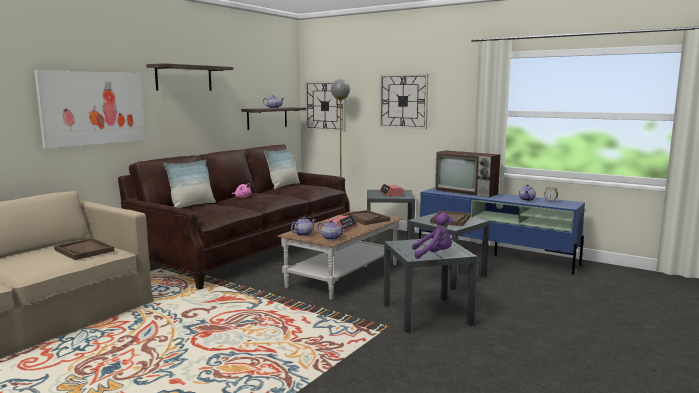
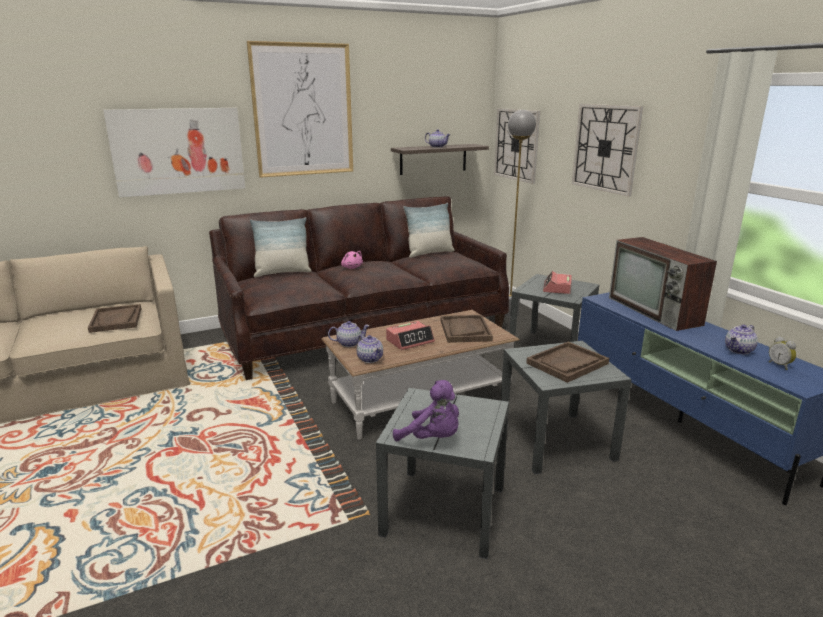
camera: 30 degrees right, 10 degrees up
(184, 78) = (303, 110): shelf -> picture

